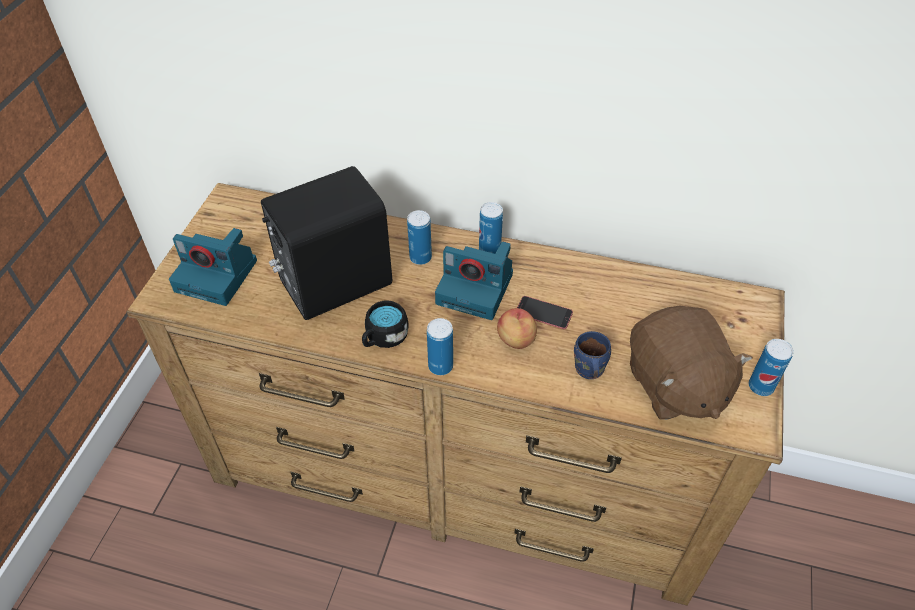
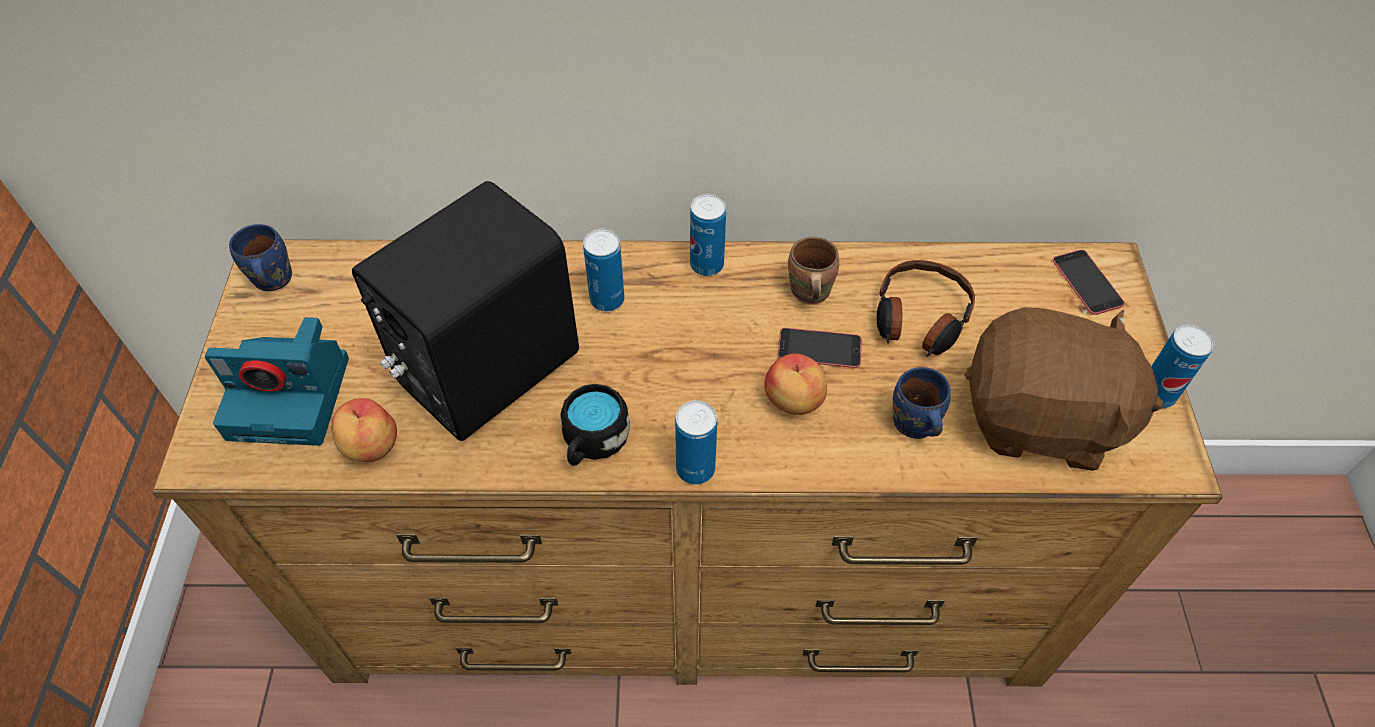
camera: 15 degrees left, 5 degrees up
(226, 209) = (270, 281): none -> blue mug
(253, 312) = (370, 446): none -> apple
(476, 289) = (708, 331): camera -> none
(548, 278) = (807, 293): none -> brown mug
(616, 308) = (919, 319): none -> headphones
(674, 385) = (1041, 420): brown plush toy -> brown plush toy turned 45 degrees counterclockwise
(739, 308) = (1087, 282): none -> phone

